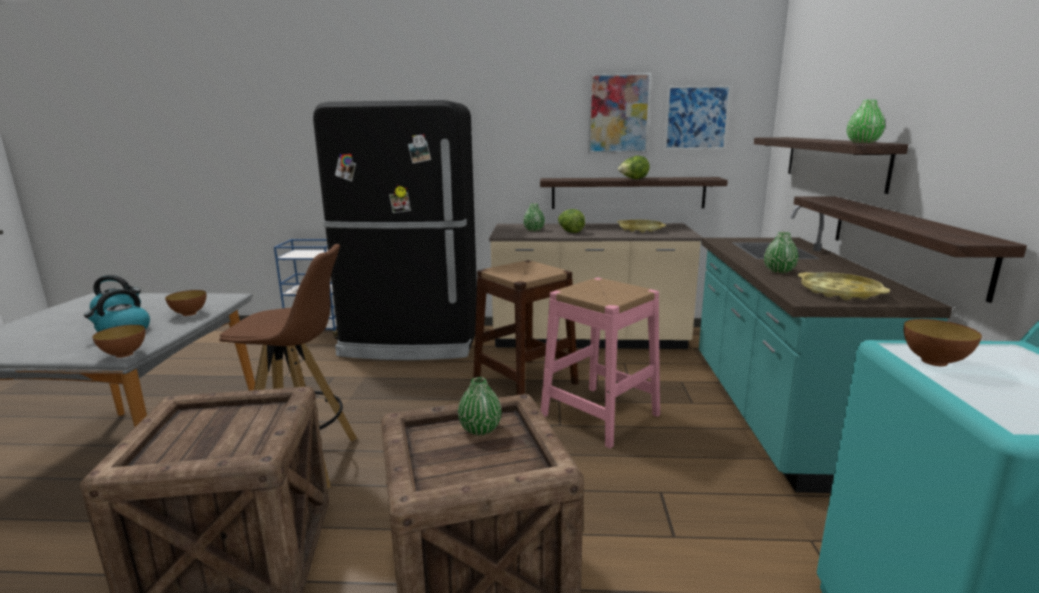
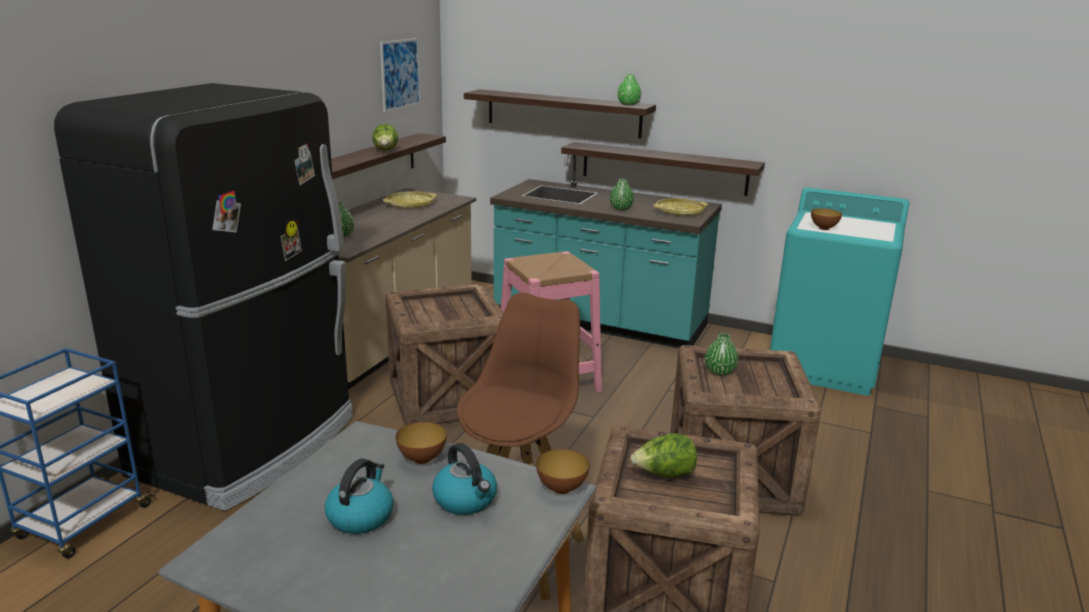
camera: 70 degrees left, 5 degrees up
(525, 381) = (448, 397): brown stool -> crate
(570, 232) = (377, 226): lettuce -> lettuce (664, 475)
(618, 114) = (349, 77): picture -> none

